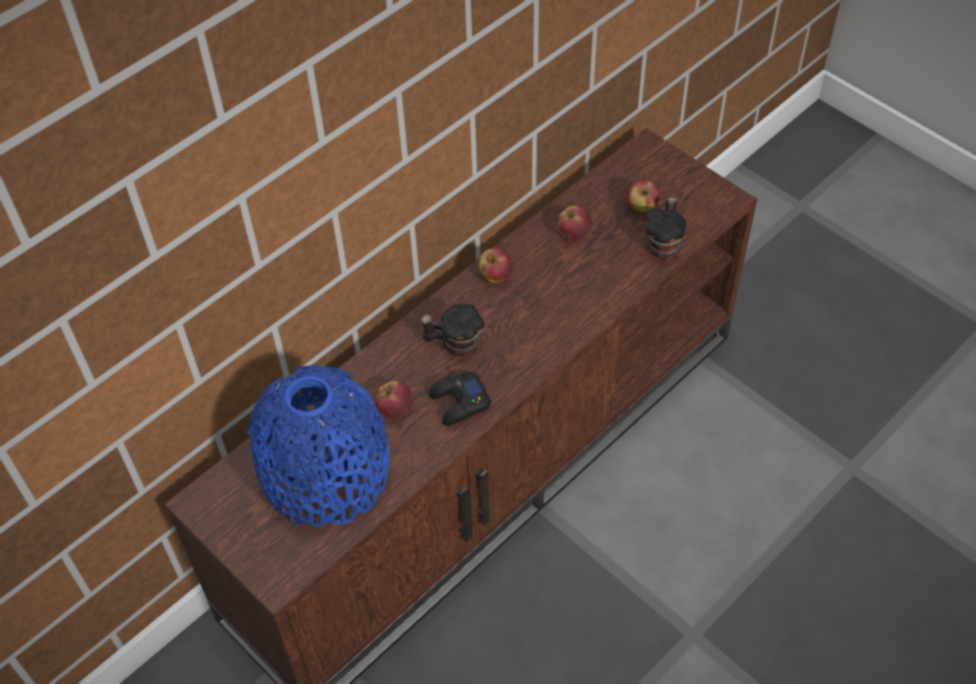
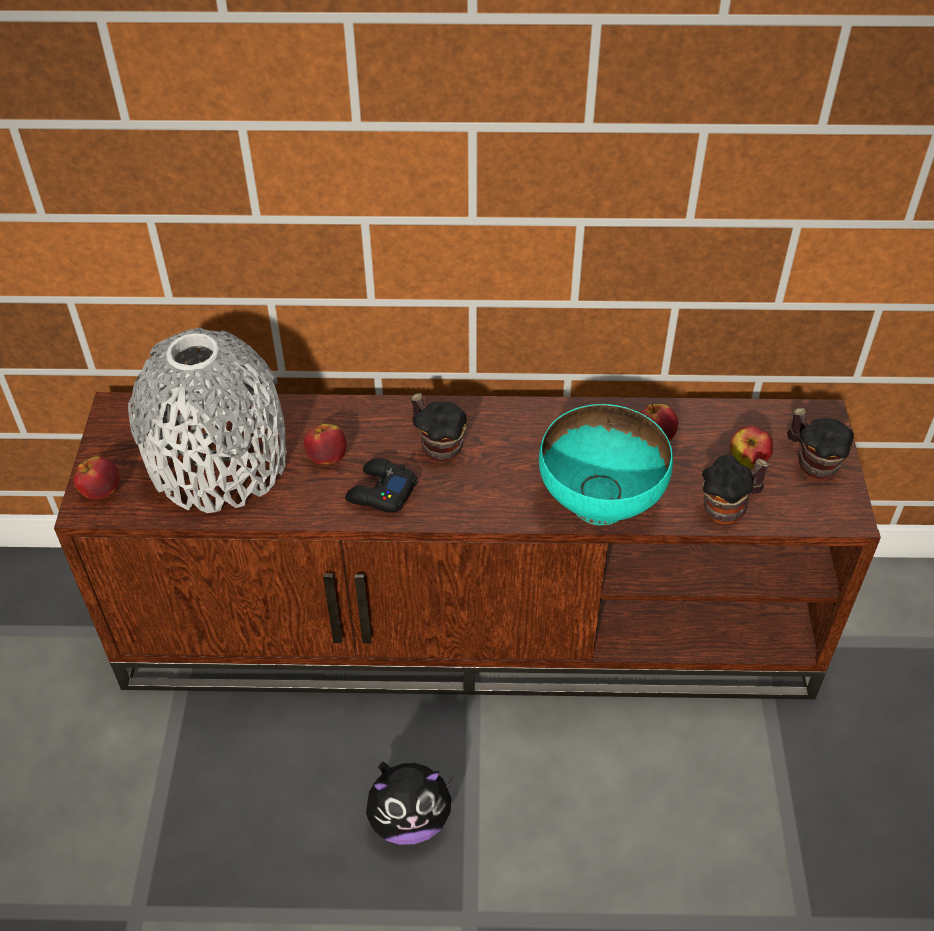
camera: 45 degrees right, 5 degrees down
(326, 474) = (219, 461): blue vase -> grey vase
(496, 276) = (541, 420): apple -> apple (101, 491)
(595, 299) = (601, 503): none -> turquoise bowl
(595, 615) = (409, 819): none -> plush toy
(674, 180) = (812, 461): none -> mug

